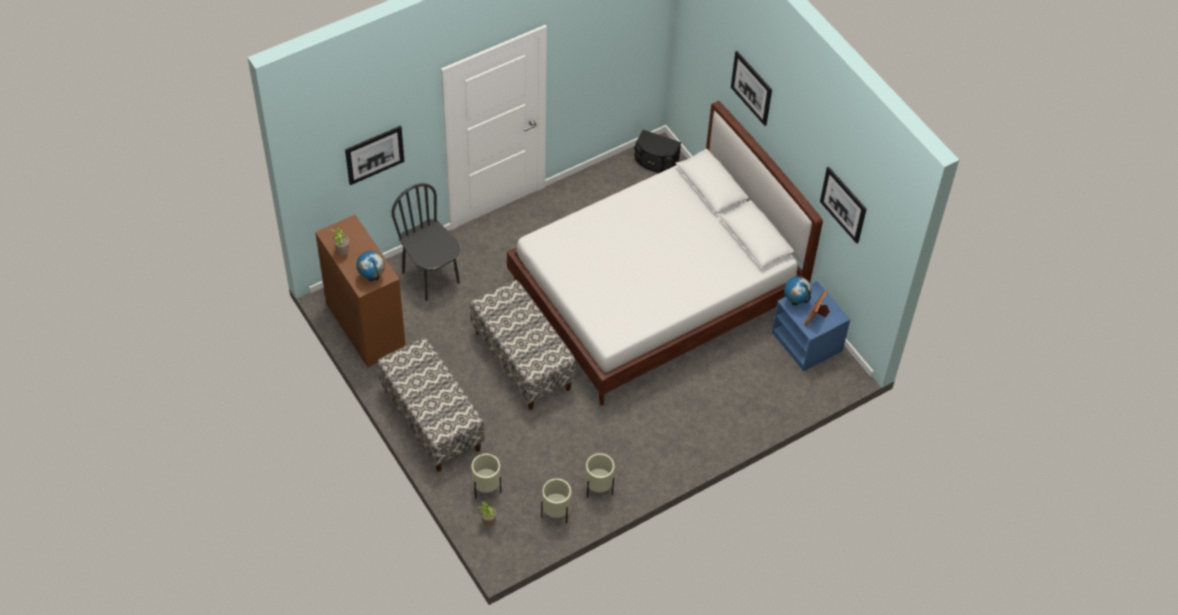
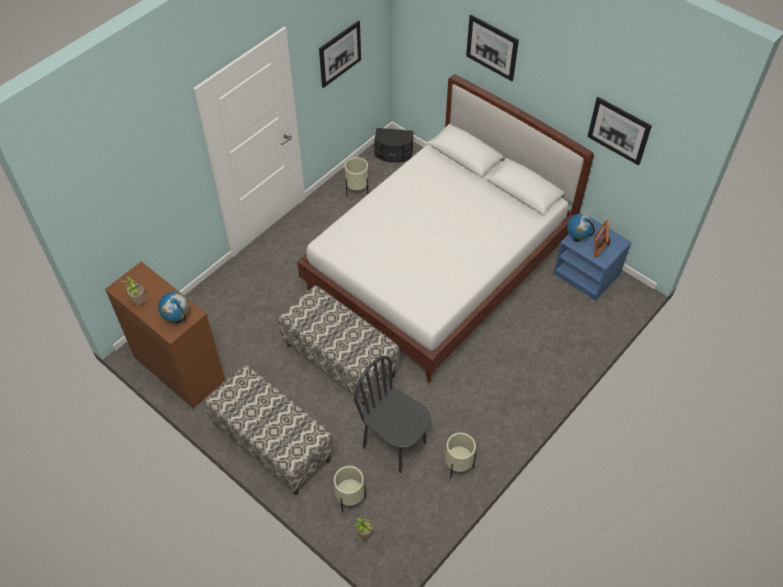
camera: 15 degrees left, 0 degrees up
(374, 154) = (146, 195): picture -> picture (340, 54)
(431, 277) = (228, 305): black chair -> black chair (394, 444)
(556, 514) = (427, 504): beige planter -> beige planter (357, 191)

